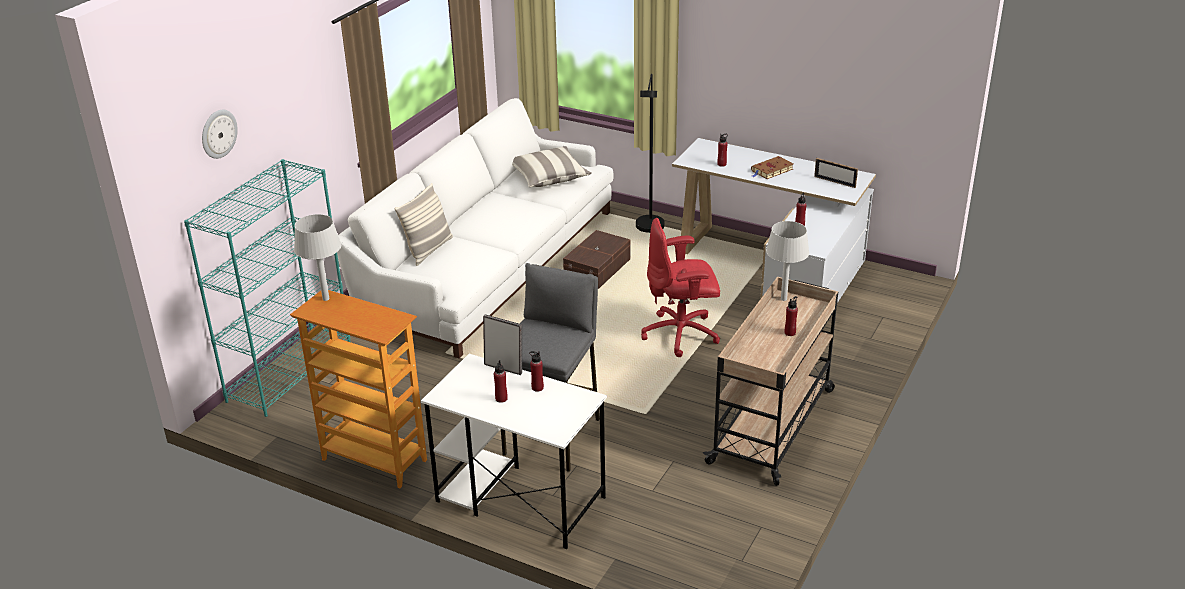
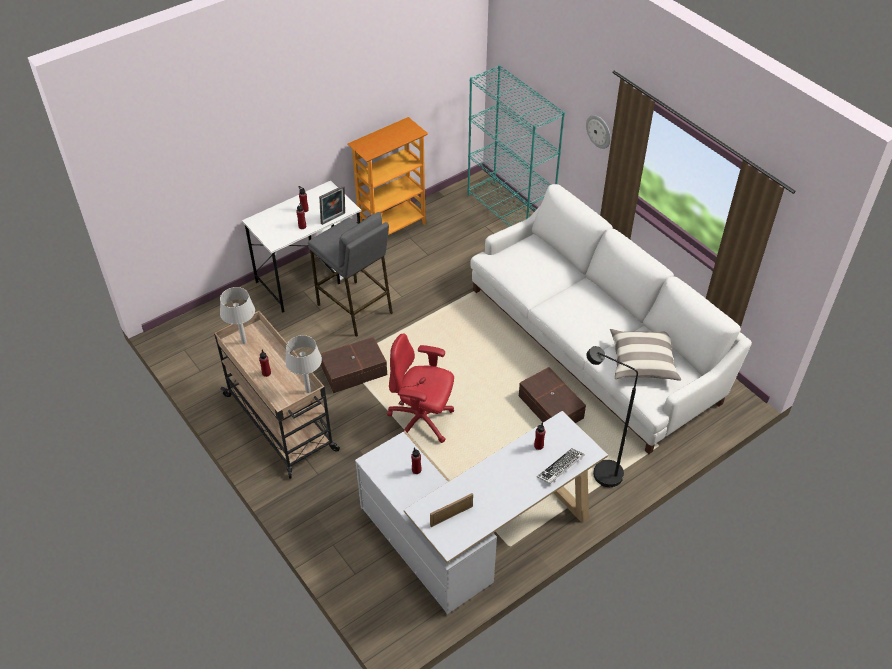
camera: 115 degrees right, 15 degrees up
(218, 133) = (533, 47): wall clock -> wall clock (599, 131)
(326, 298) = (414, 132): grey table lamp -> grey table lamp (244, 342)
(428, 250) = (553, 257): pillow -> none
(653, 402) = (353, 371): none -> brown storage box
(682, 334) = (422, 421): red office chair -> red office chair turned 90 degrees counterclockwise
(734, 151) = (560, 468): none -> keyboard
(771, 170) = (504, 477): brown book -> none

